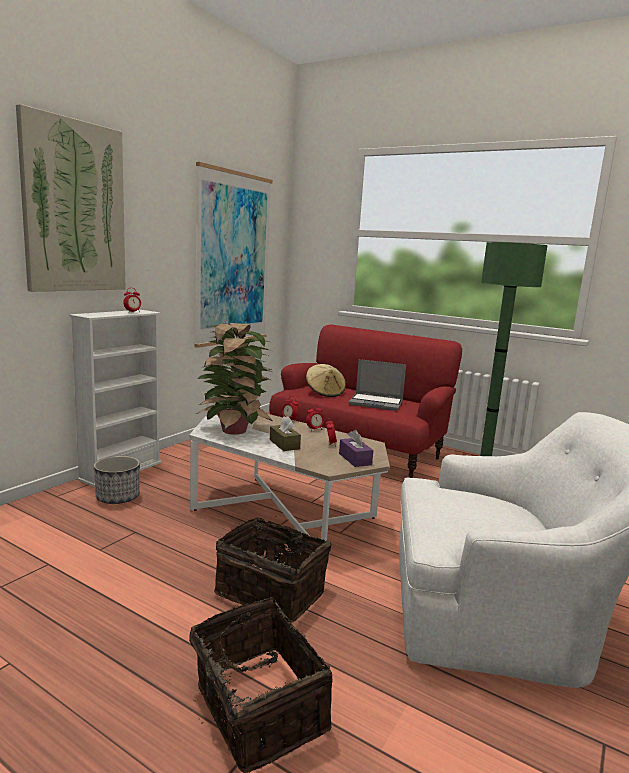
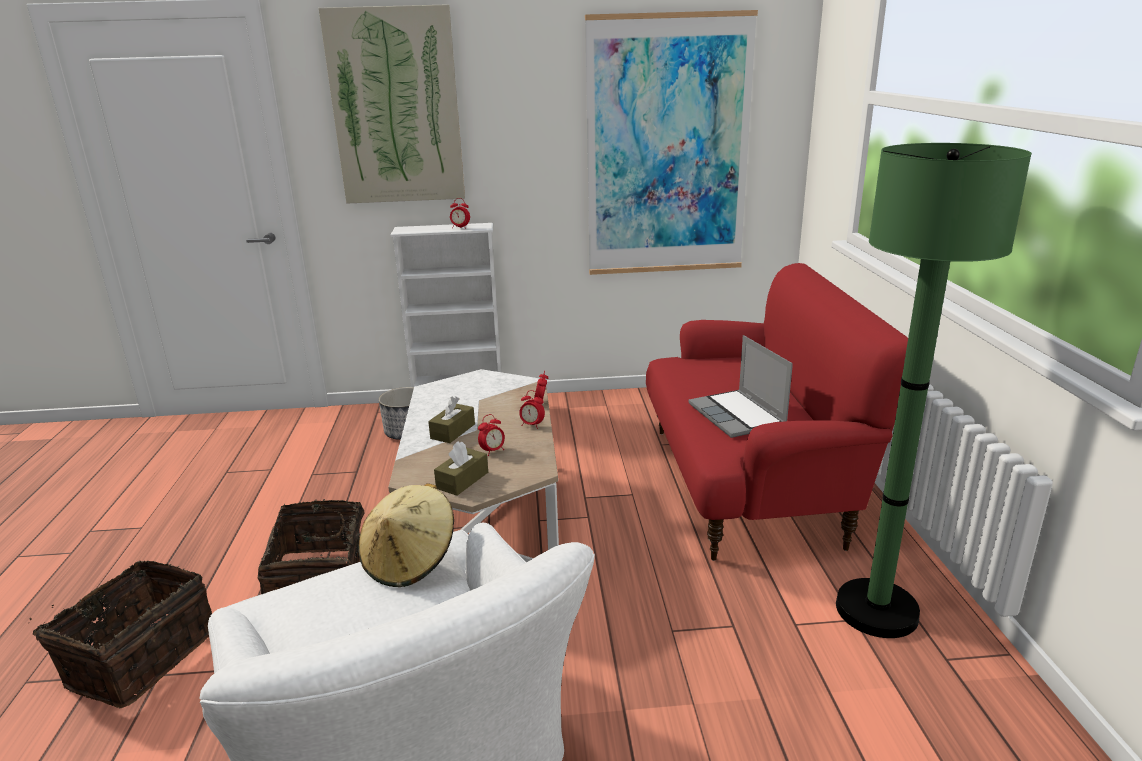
camera: 55 degrees right, 10 degrees up
(234, 429) = (460, 395): potted plant -> none
(325, 393) = (710, 376): beige hat -> beige hat (410, 561)
(355, 459) = (462, 480): purple tissue box -> brown tissue box

